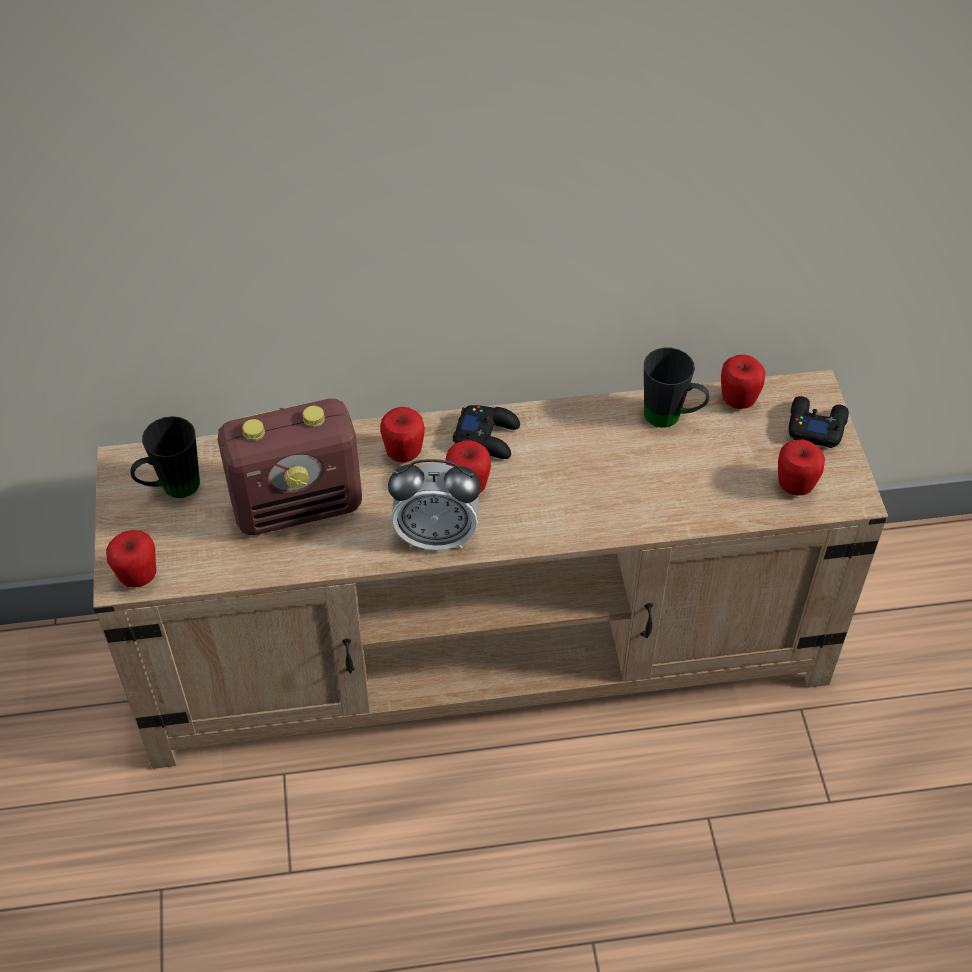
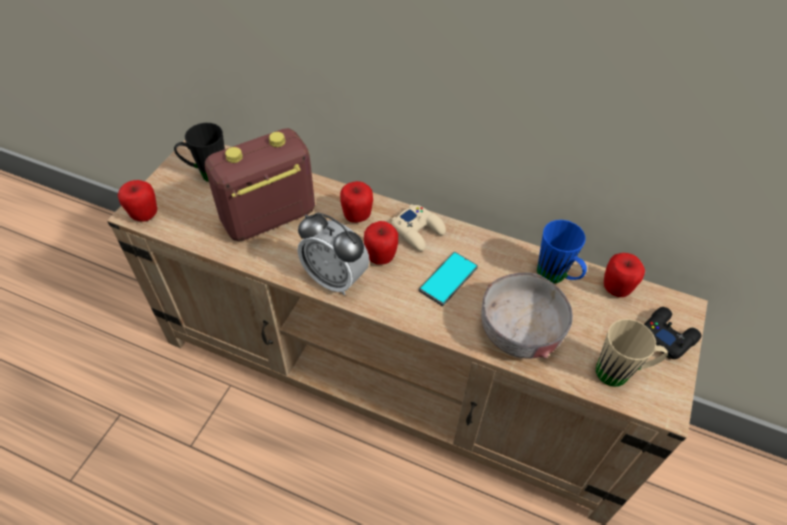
camera: 30 degrees right, 0 degrees up
(299, 506) = (268, 218): radio -> radio turned 135 degrees clockwise
(487, 437) = (418, 231): black game controller -> beige game controller
(560, 474) = (448, 279): none -> phone
(671, 417) = (556, 278): black mug -> blue mug
(672, 493) = (520, 331): none -> grey bowl
(795, 485) = (621, 373): apple -> beige mug

